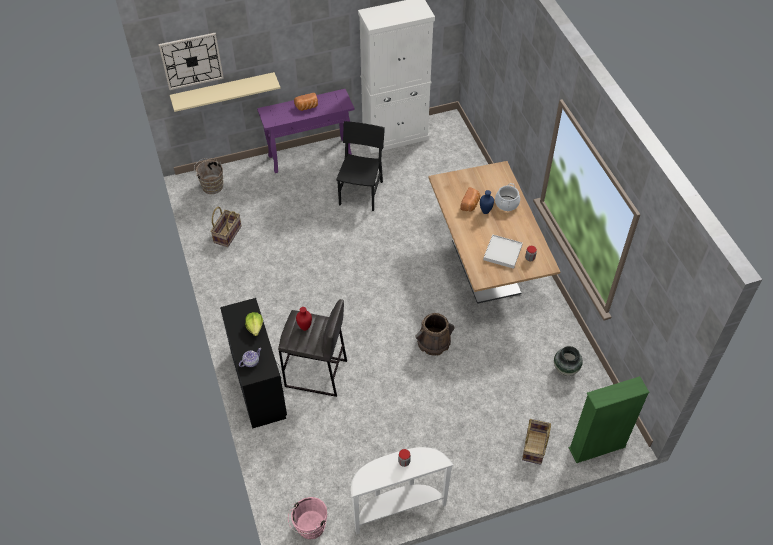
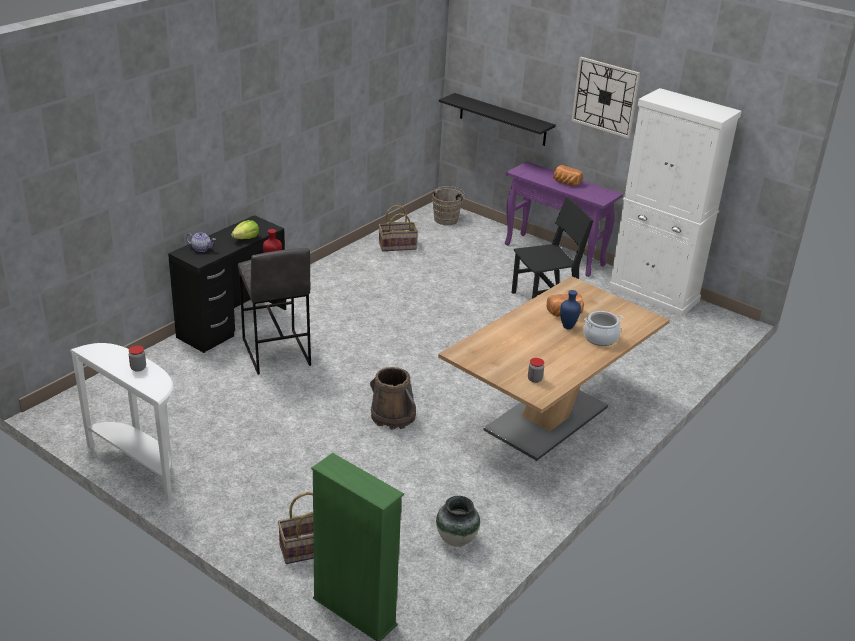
camera: 55 degrees right, 20 degrees down
(191, 61) = (483, 62): wall clock -> wall clock (605, 97)
(224, 91) = (502, 119): beige shelf -> black shelf
(309, 528) = (77, 412): pink bucket -> none
(502, 252) = (519, 357): white tray -> none

